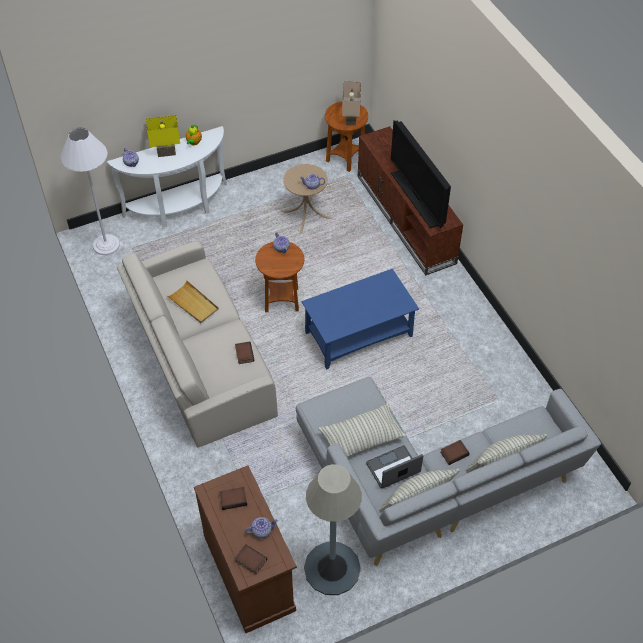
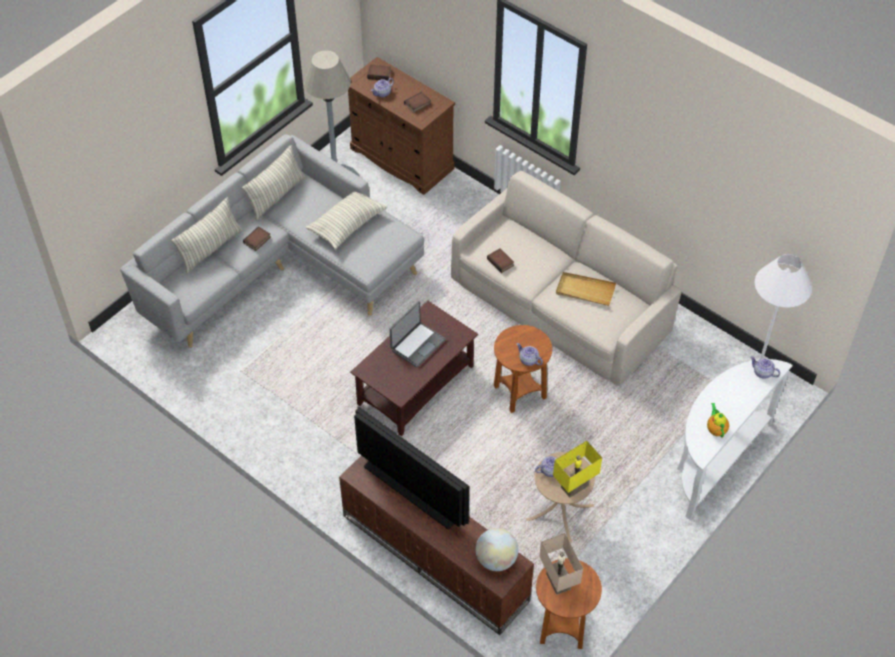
camera: 155 degrees right, 0 degrees up
(166, 153) = (736, 402): yellow table lamp -> yellow table lamp (574, 485)
(358, 335) = (416, 384): blue coffee table -> brown coffee table
(381, 145) = (496, 559): none -> globe
(393, 469) = (307, 210): laptop -> laptop (417, 344)

